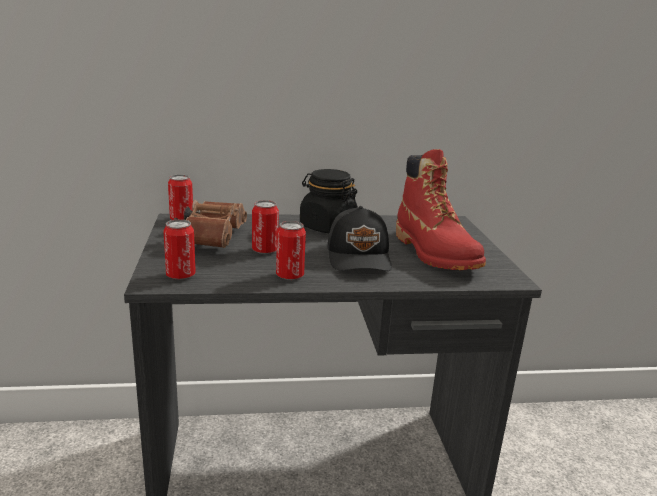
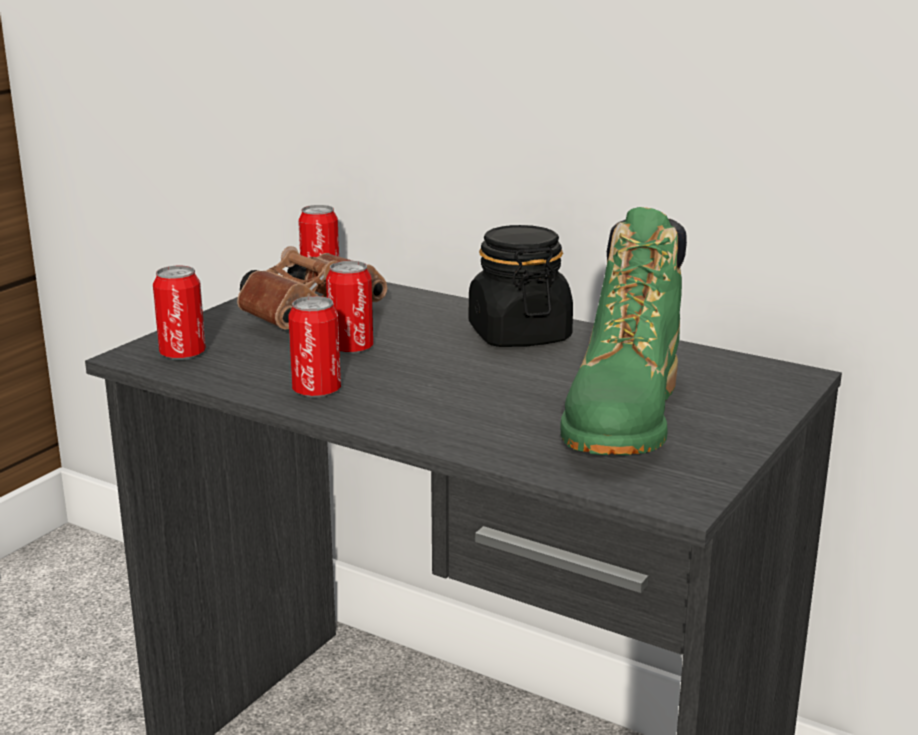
camera: 40 degrees right, 0 degrees up
(360, 257) = (476, 392): black cap -> none
(435, 253) = (623, 419): red boot -> green boot

